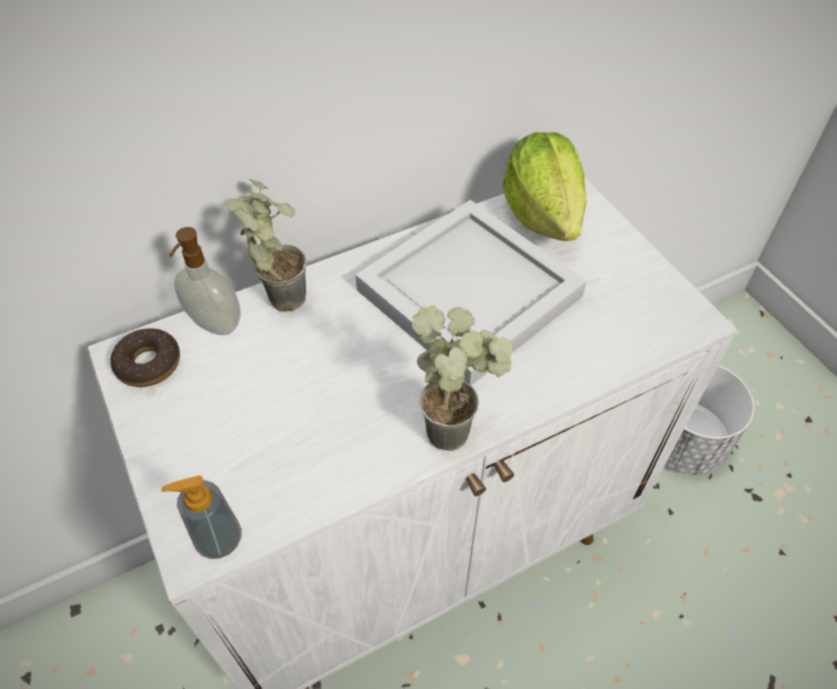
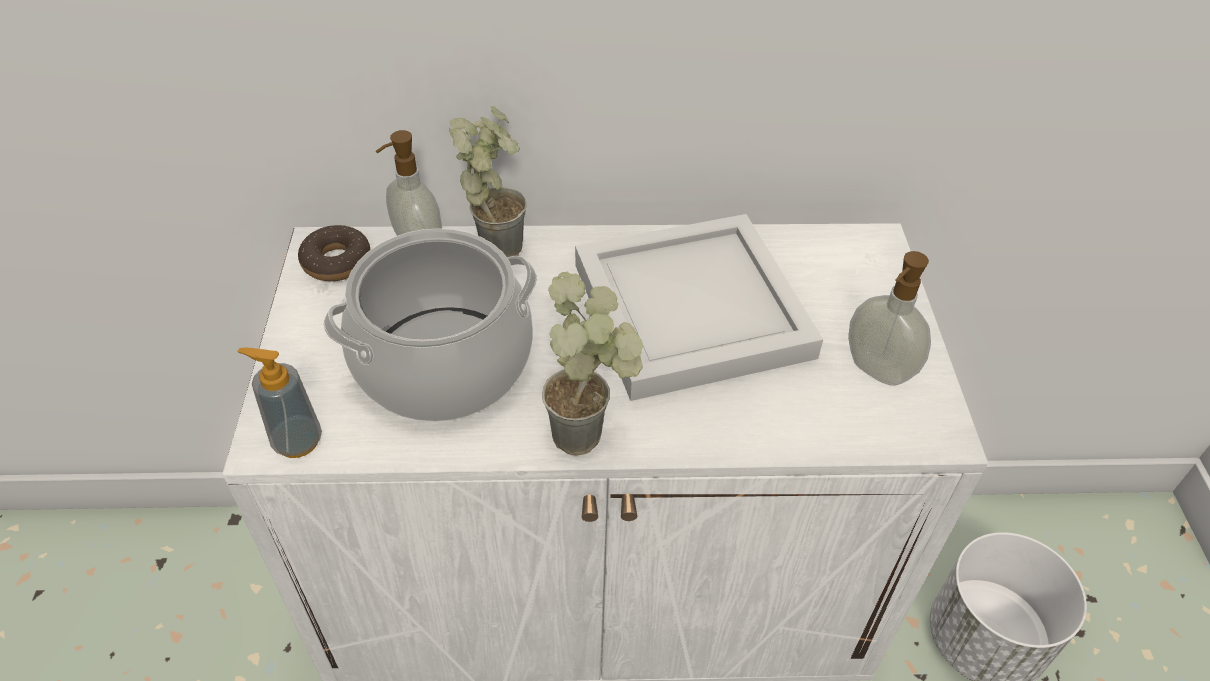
camera: 25 degrees right, 5 degrees down
(302, 418) = (443, 364): none -> cooking pot
(543, 214) = (828, 259): lettuce -> none
(627, 290) = (876, 371): none -> soap dispenser

